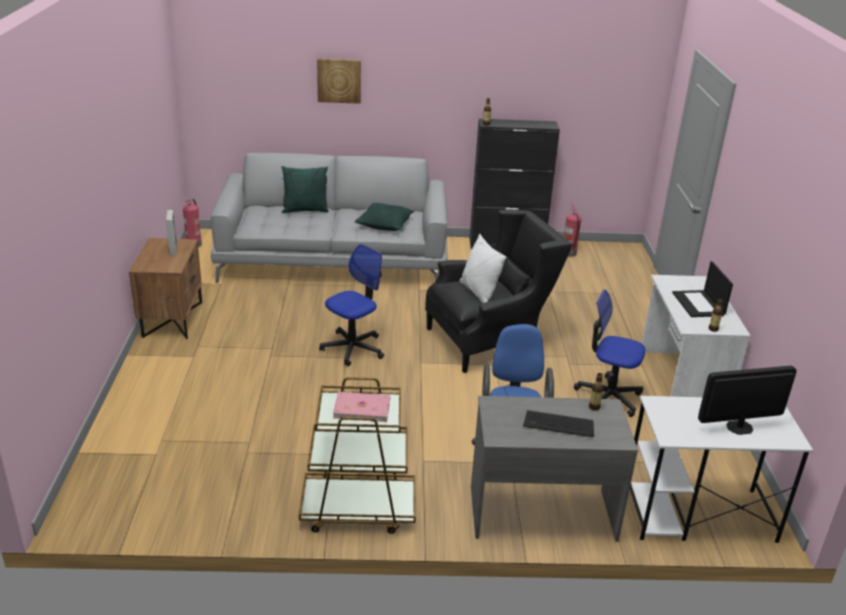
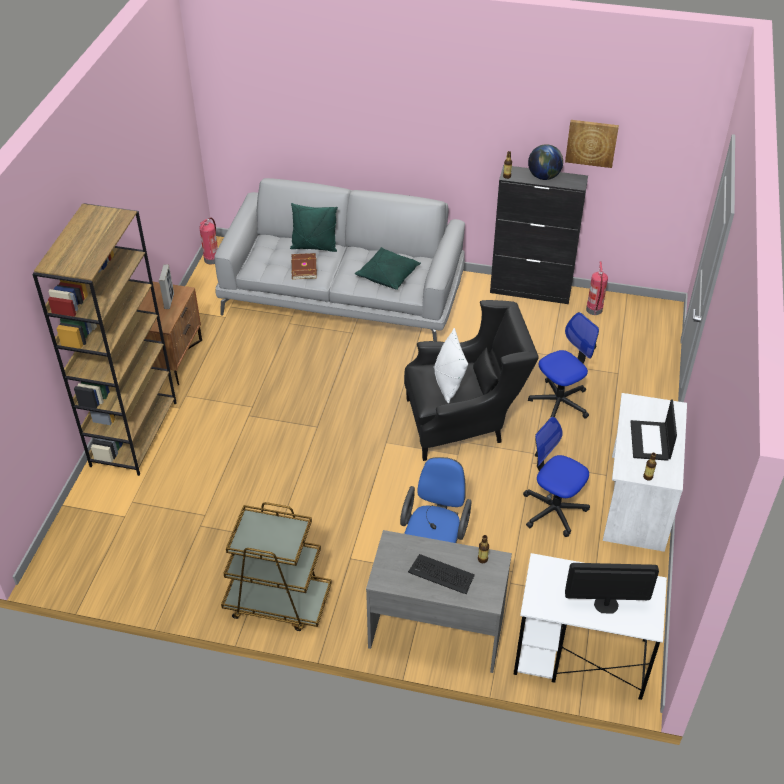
camera: 15 degrees right, 15 degrees up
(148, 381) = (134, 433): none -> brown bookcase
(300, 224) = (303, 268): none -> brown book
(339, 80) = (356, 114): picture -> picture (591, 142)
(353, 348) = (327, 416): office chair -> office chair (560, 402)
(361, 408) = (272, 533): pink book -> none
(518, 123) = (544, 176): none -> globe

